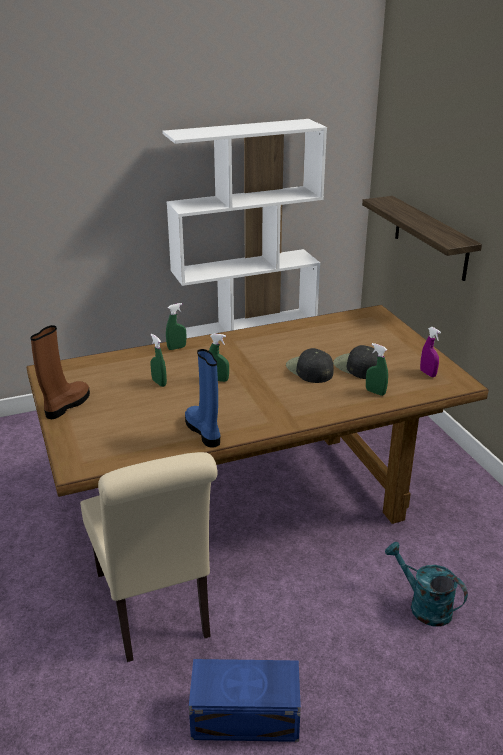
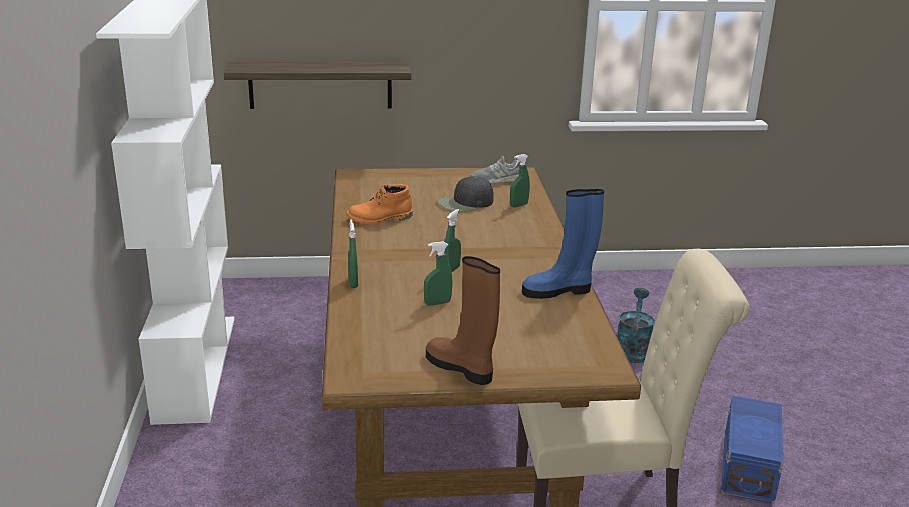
camera: 75 degrees left, 5 degrees down
(293, 338) = (380, 219): none -> orange boot
(309, 369) = (457, 224): black cap -> none
(423, 605) = (632, 348): turquoise watering can -> turquoise watering can turned 135 degrees clockwise
(428, 373) = (496, 180): purple spray bottle -> grey shoe

